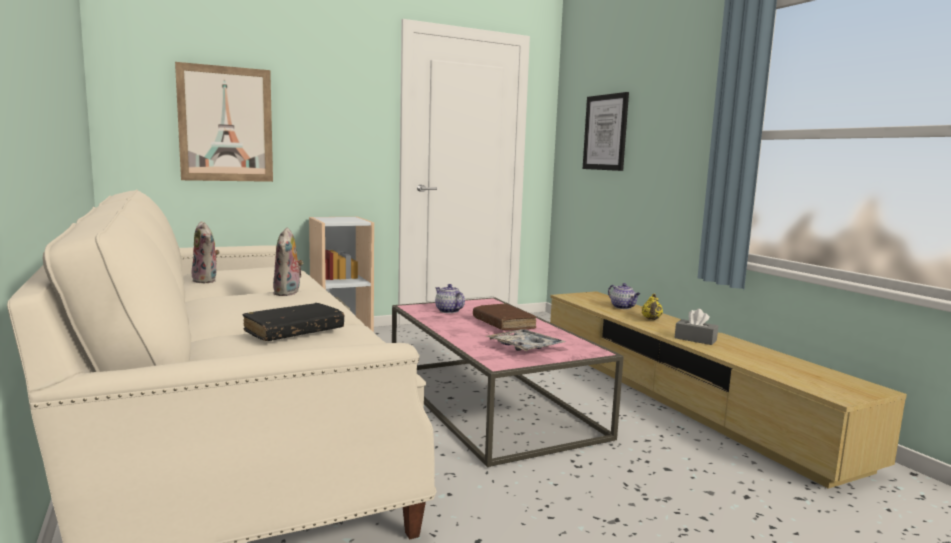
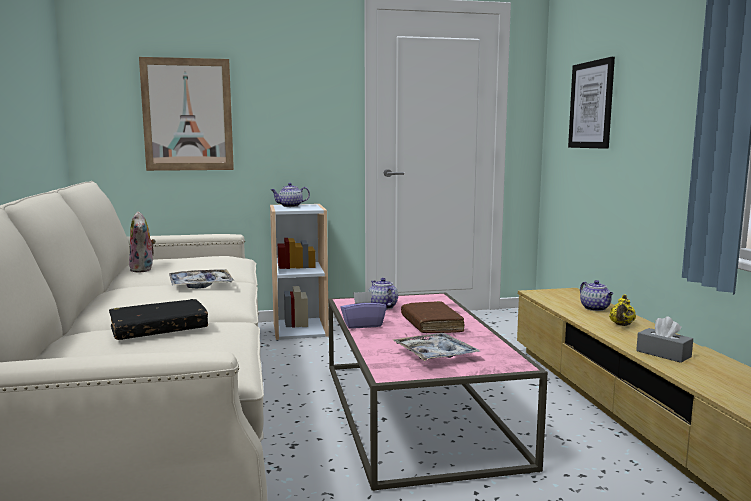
camera: 15 degrees right, 0 degrees up
(288, 293) = (201, 285): plush toy -> tray
(332, 218) = (290, 206): none -> teapot
(443, 326) = (363, 325): none -> purple tissue box

